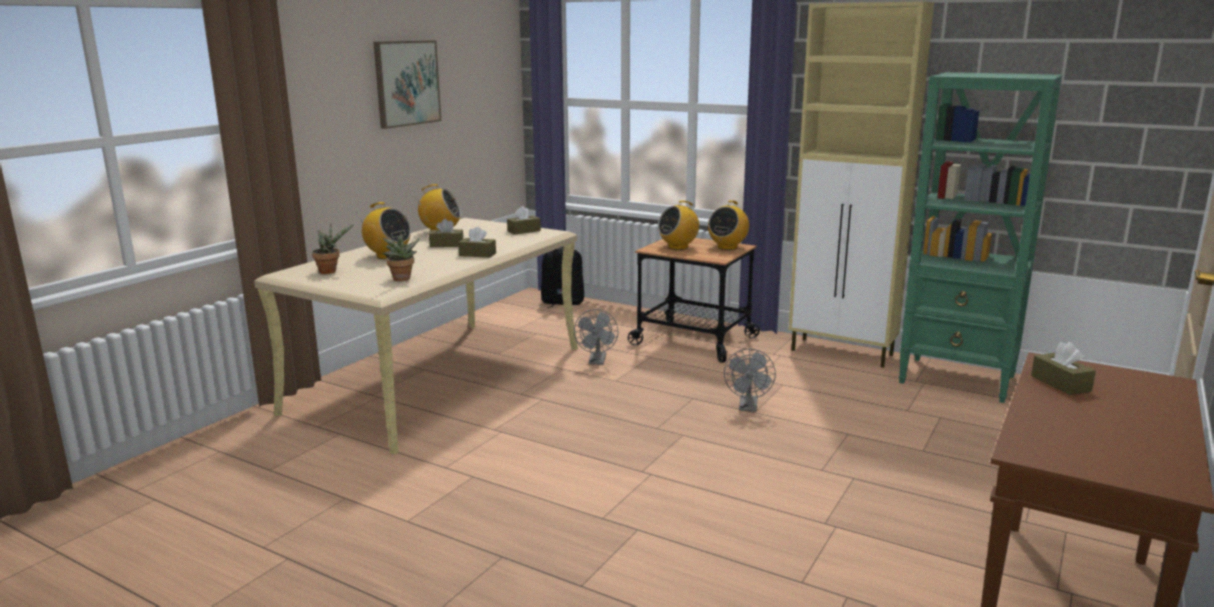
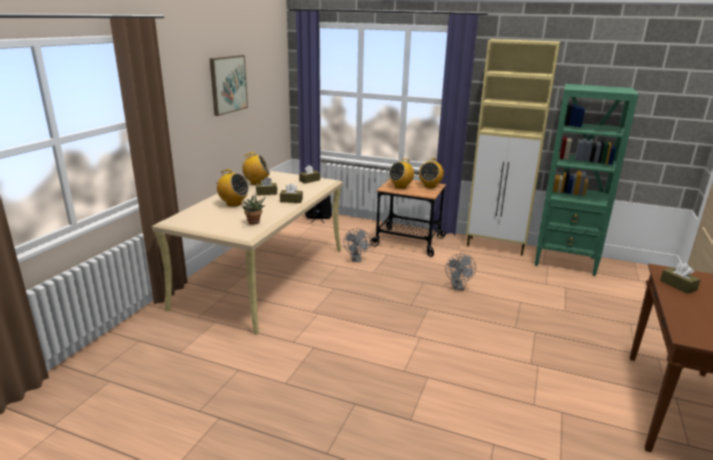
camera: 10 degrees left, 5 degrees up
(330, 271) = (202, 218): potted plant -> none

